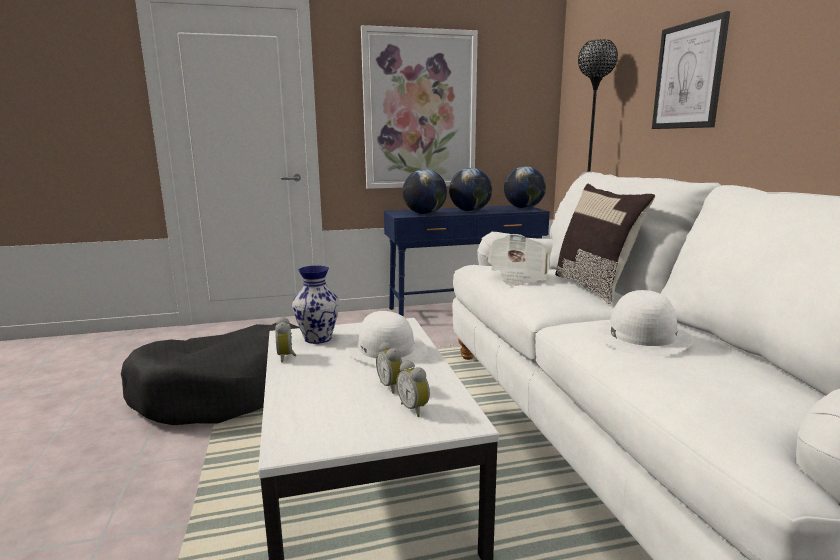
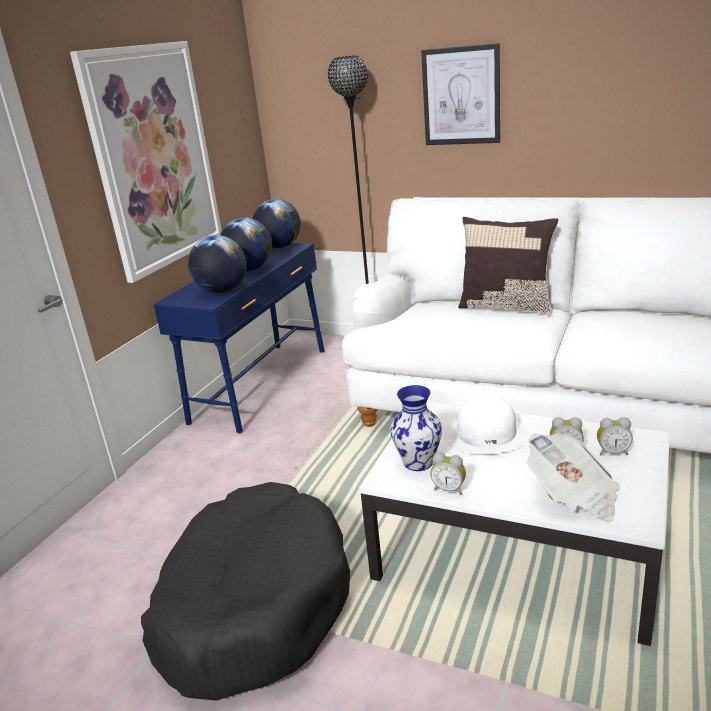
camera: 50 degrees left, 10 degrees up
(517, 277) = (449, 322): newspaper -> newspaper (573, 496)
(641, 336) = (629, 329): white hat -> none

